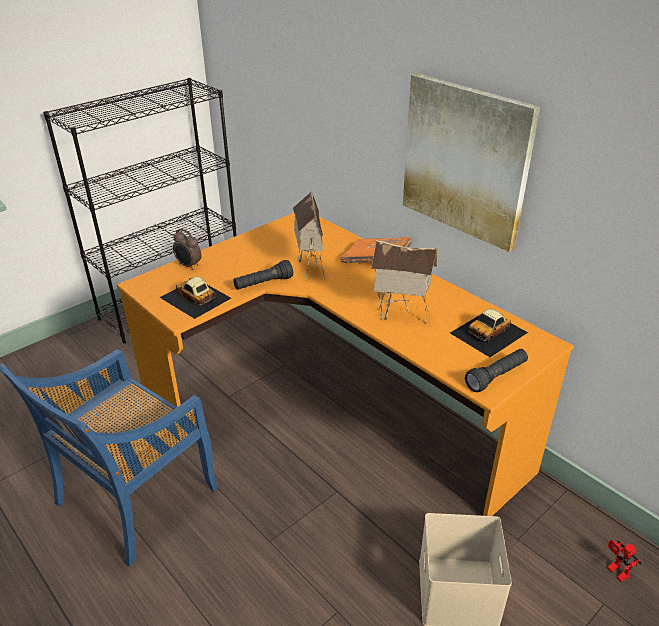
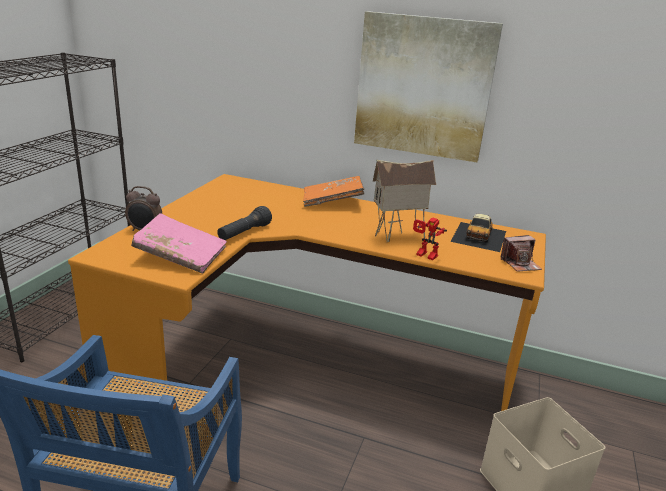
camera: 30 degrees left, 10 degrees down
(195, 298) = (180, 256): toy car -> pink book
(309, 267) = (276, 214): toy house -> none
(496, 377) = (520, 264): black flashlight -> camera
(615, 572) = (619, 424): toy robot -> toy robot (424, 255)

